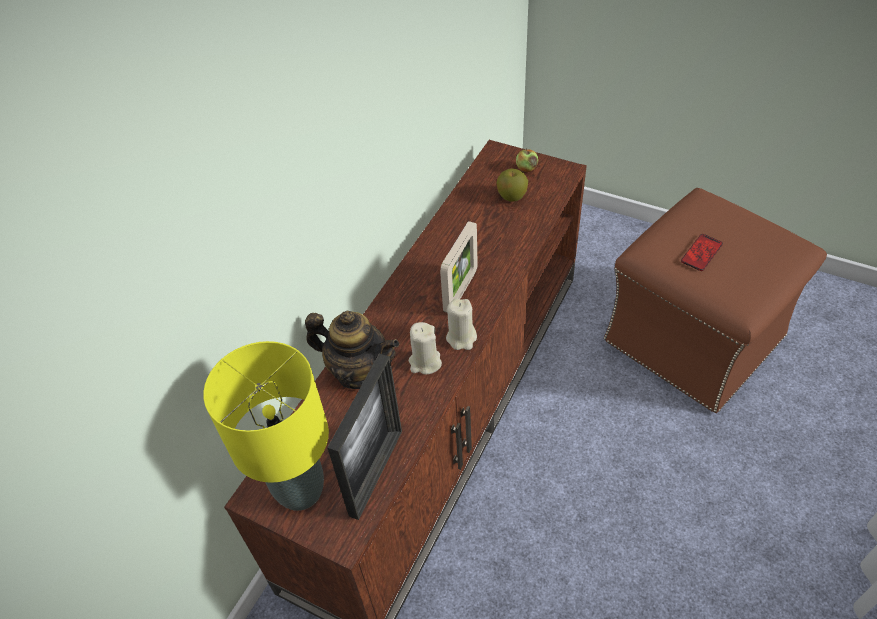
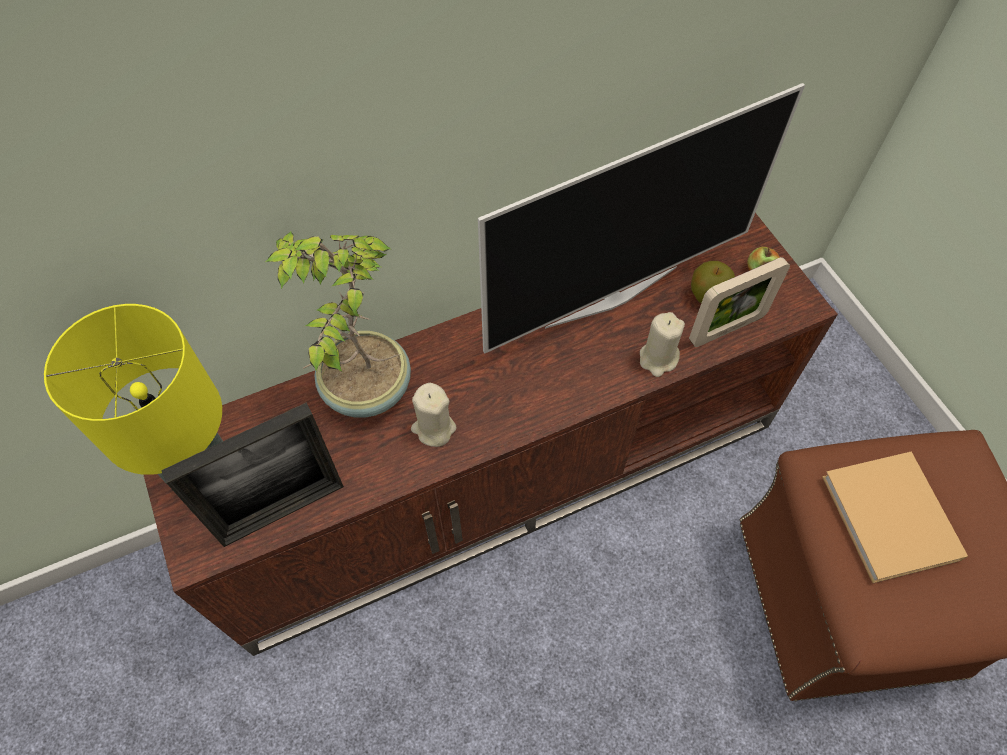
camera: 35 degrees right, 10 degrees up
(358, 371) = (364, 389): teapot -> potted plant
(457, 228) = (610, 295): none -> television
(460, 291) = (544, 373): picture frame -> picture frame (727, 329)
(461, 338) = (495, 428): beige candle -> beige candle (658, 359)
(701, 253) = (891, 521): phone -> beige book

